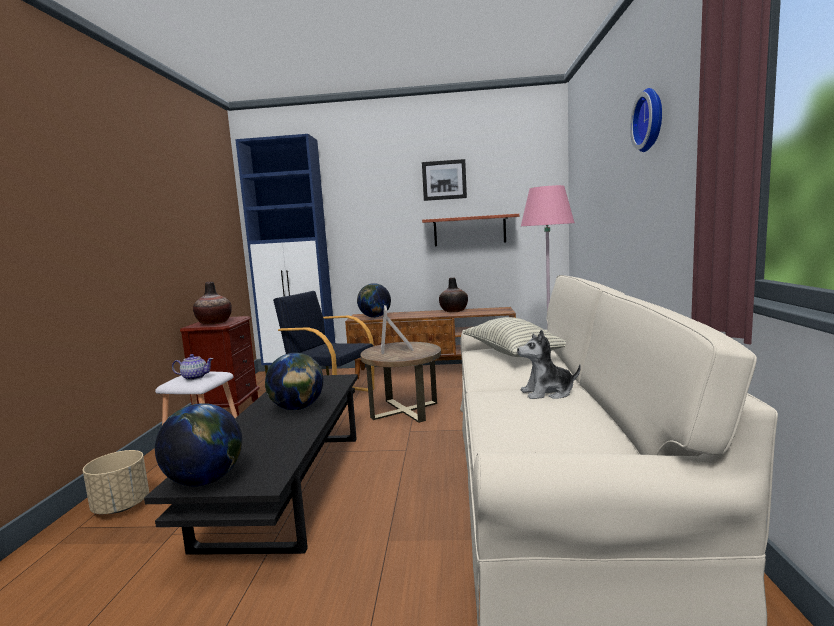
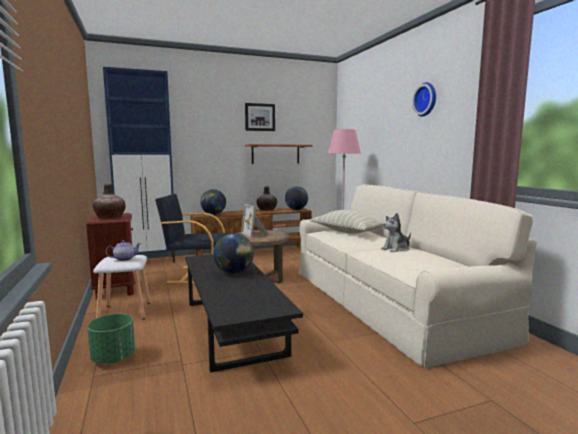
camera: 25 degrees left, 0 degrees up
(122, 506) = (113, 358): beige planter -> green planter
(205, 481) = (242, 313): globe -> globe (296, 209)

